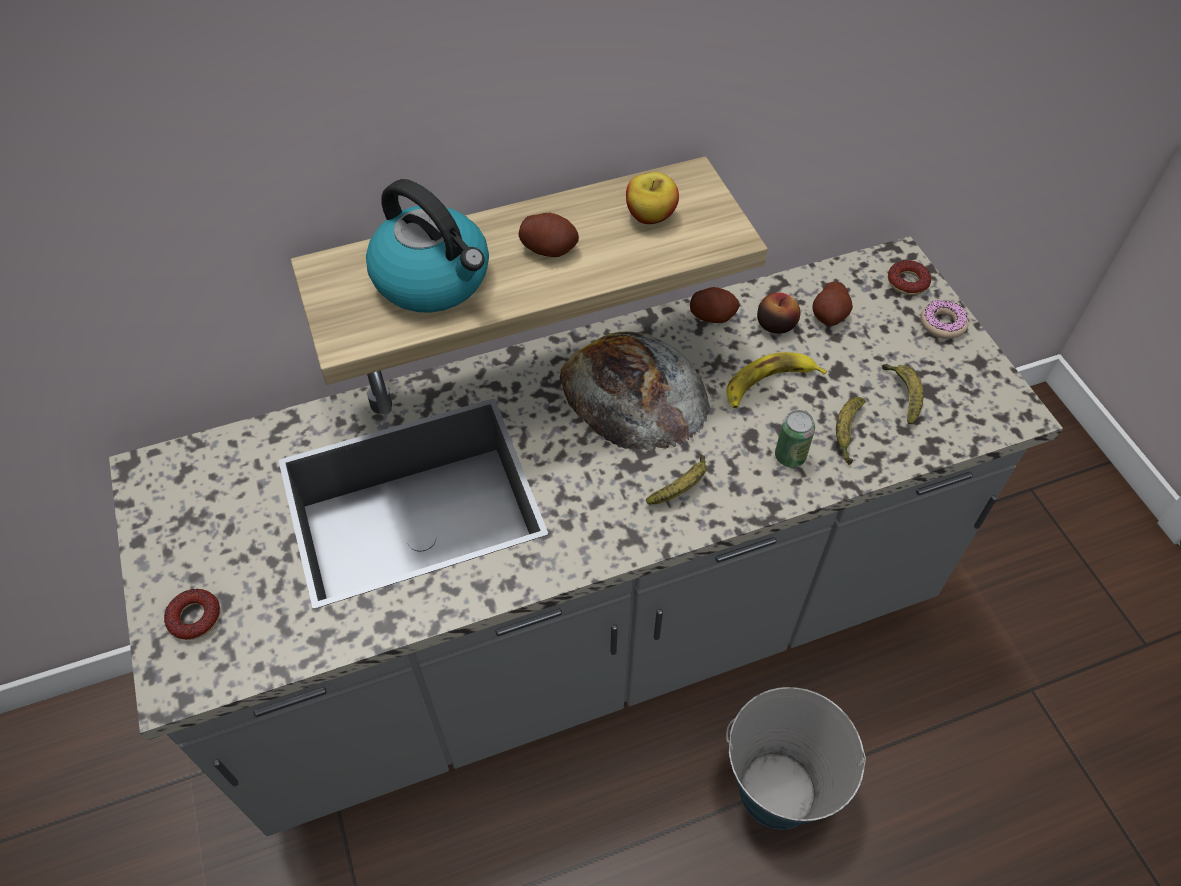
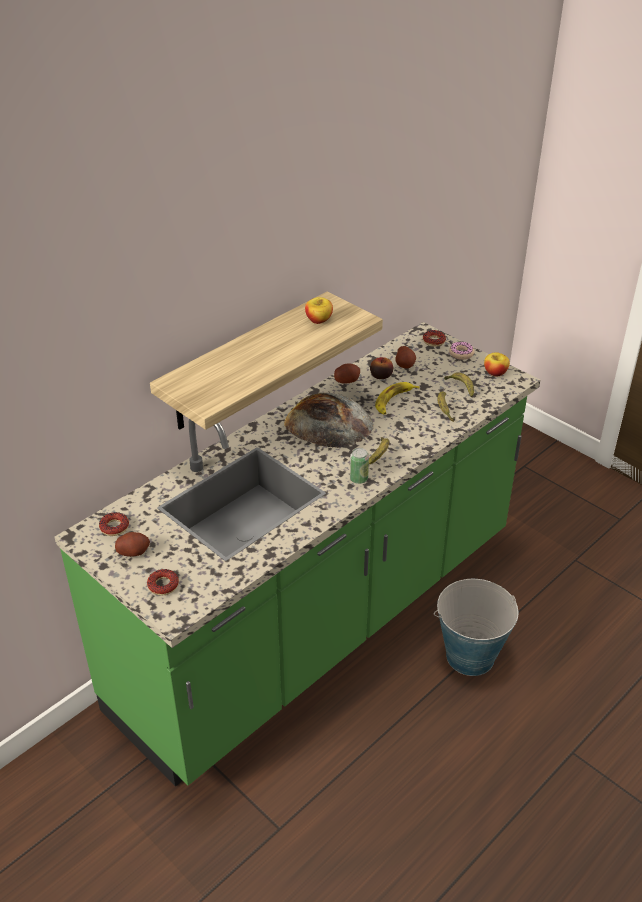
camera: 25 degrees left, 15 degrees down
(197, 474) = (114, 527): none -> donut
(434, 279) = (232, 371): kettle -> none
(549, 248) = (279, 345): potato -> potato (133, 552)
(590, 637) = (321, 622): grey counter -> green counter
(790, 456) = (423, 426): can -> can (358, 479)
(983, 385) = (495, 373): none -> apple

